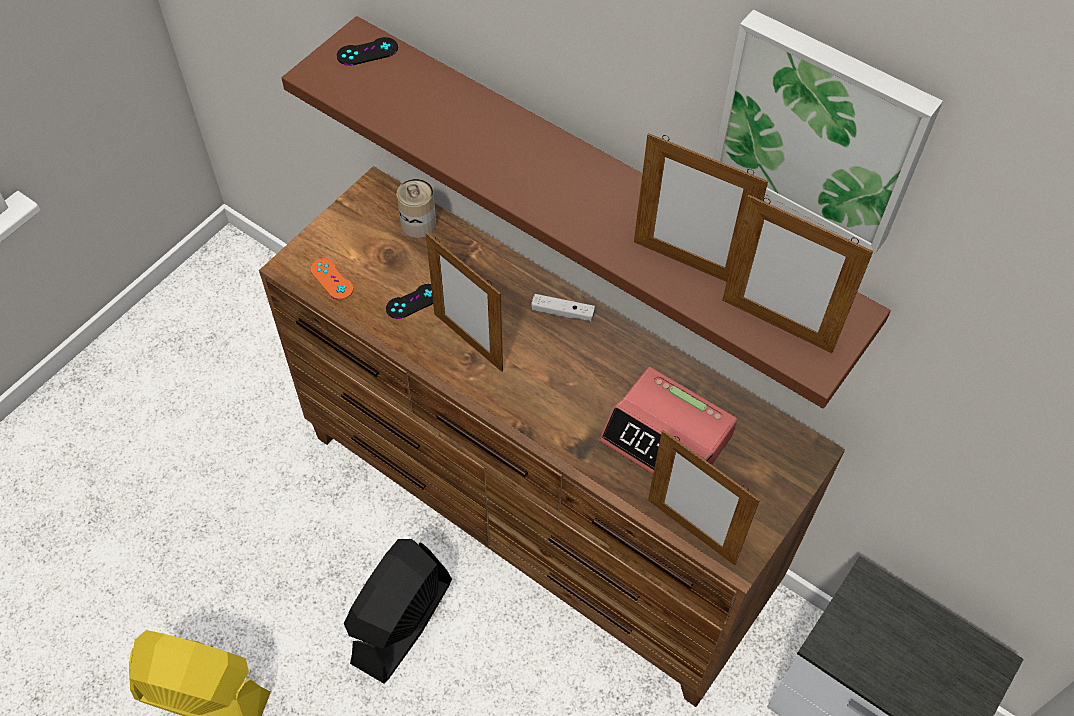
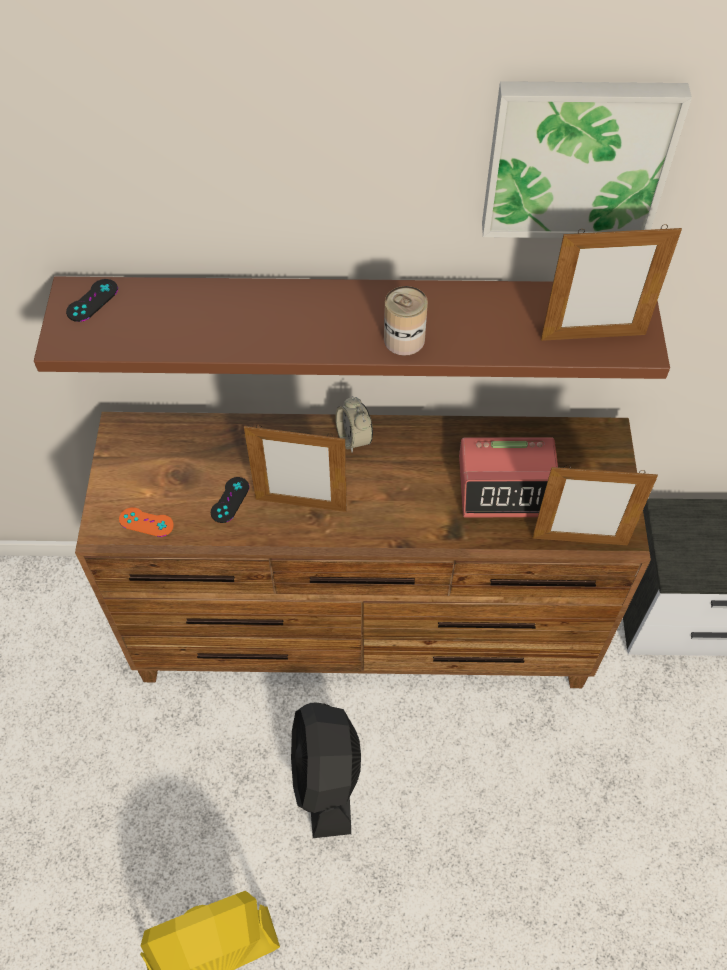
camera: 35 degrees left, 0 degrees up
(418, 224) = (181, 436): can -> can (404, 339)
(562, 312) = (354, 439): white game controller -> alarm clock
(686, 263) = (492, 328): picture frame -> none

